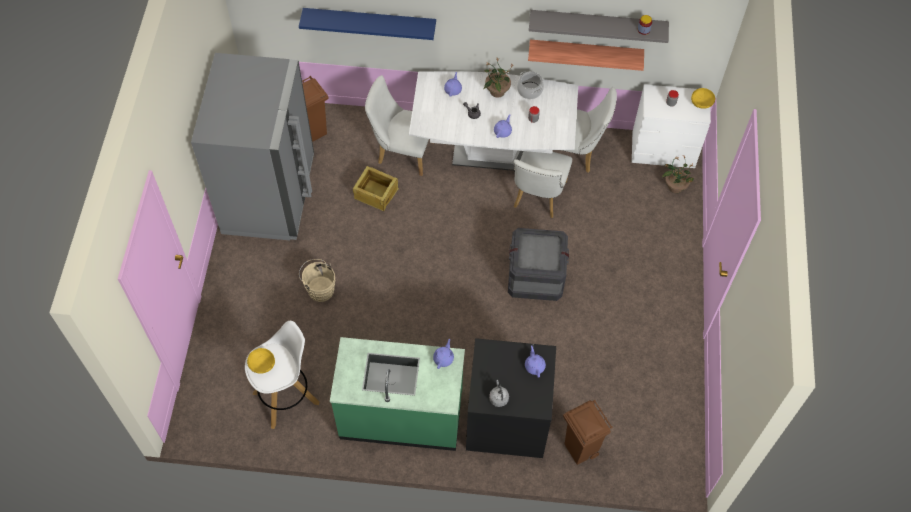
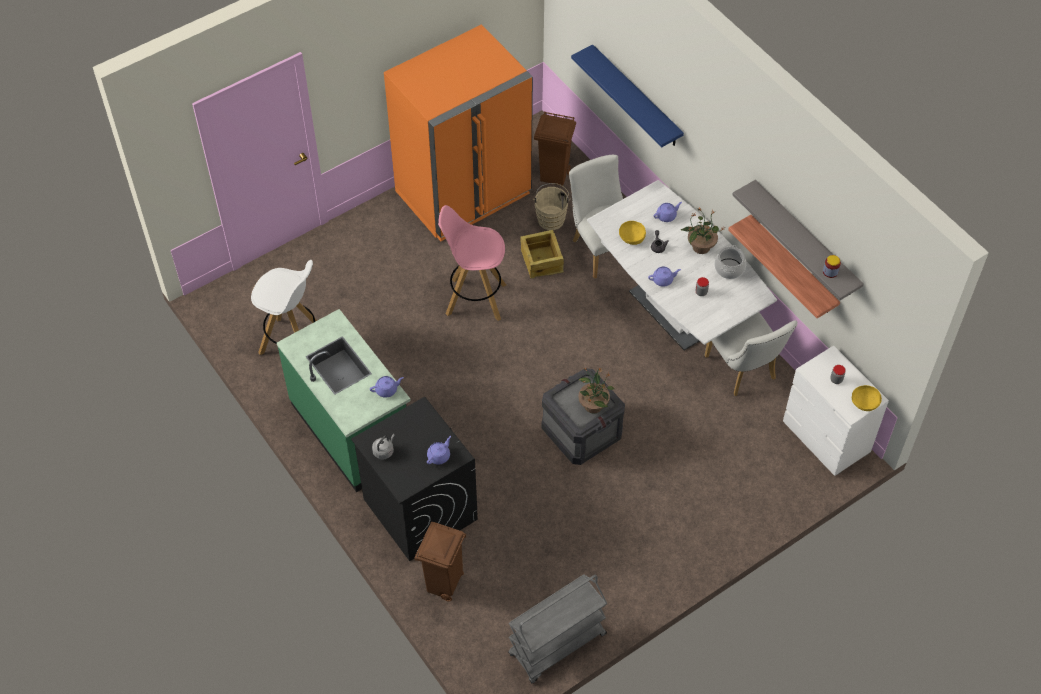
camera: 50 degrees right, 5 degrees down
(262, 365) = (273, 282): yellow bowl -> yellow bowl (631, 238)
(269, 195) = (464, 193): grey fridge -> orange fridge
(319, 289) = (412, 291): beige bucket -> beige bucket (551, 218)
(366, 256) = (475, 299): none -> pink stool
(538, 198) = (664, 377): white chair -> none
(675, 186) = (796, 474): potted plant -> potted plant (593, 405)
(684, 416) = (557, 645): none -> grey cart

